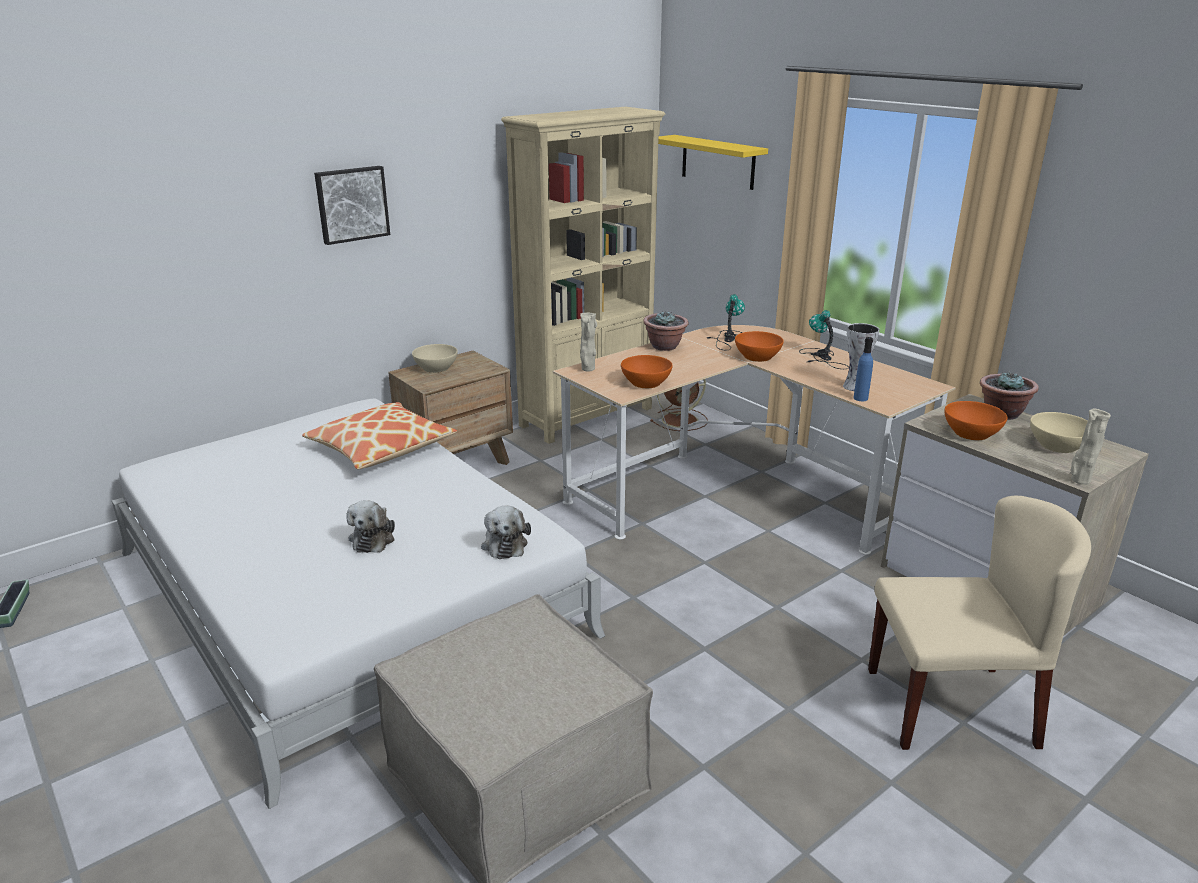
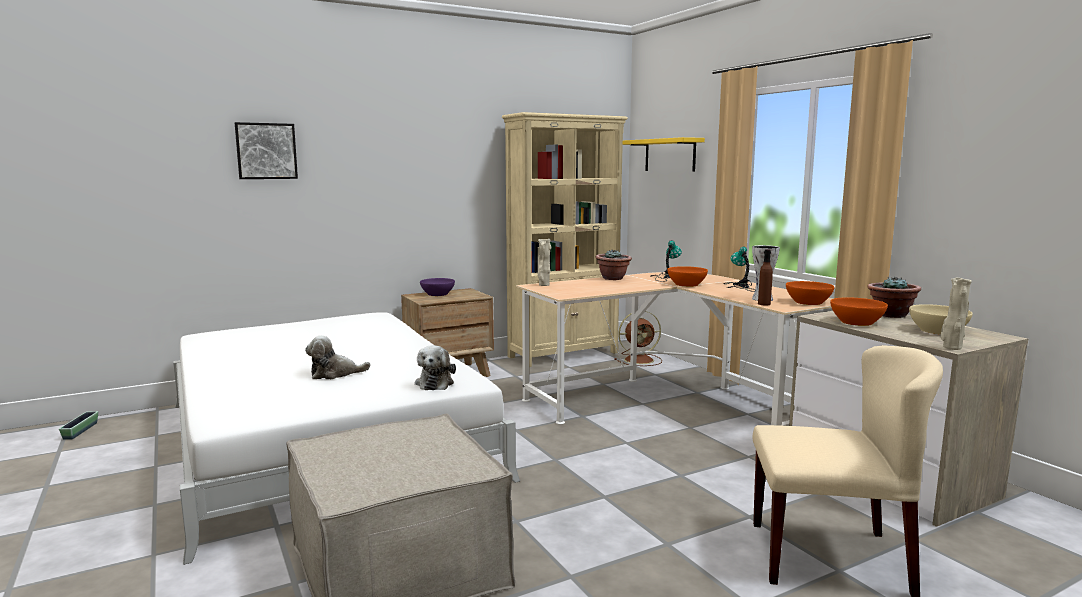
camera: 10 degrees right, 15 degrees down
(351, 204) = (383, 164): picture -> picture (266, 151)
(373, 538) = (334, 374): plush toy -> plush toy turned 60 degrees clockwise
(381, 448) = (373, 333): pillow -> none
(436, 368) = (438, 294): beige bowl -> purple bowl
(646, 382) = (586, 291): orange bowl -> orange bowl (808, 302)
(860, 398) = (764, 304): blue bottle -> brown bottle

